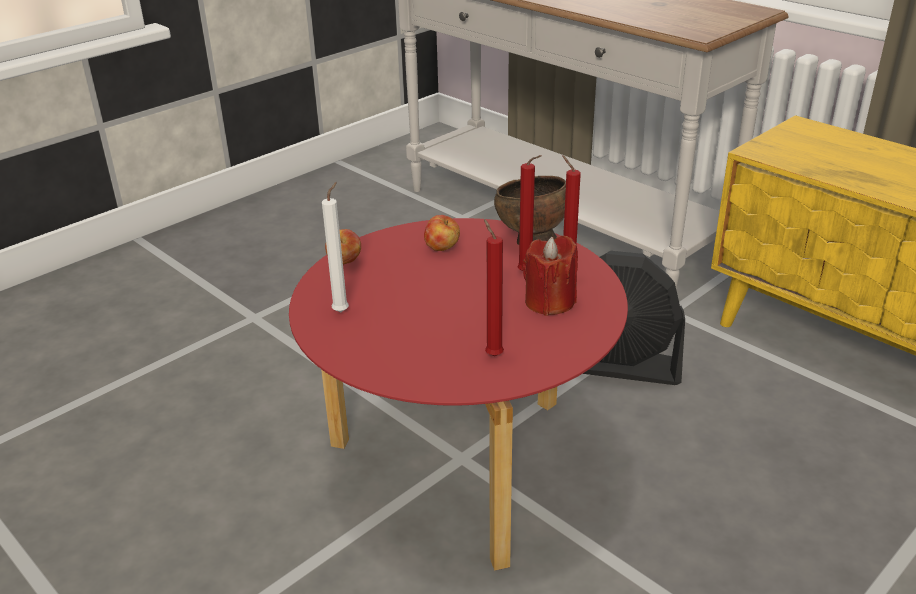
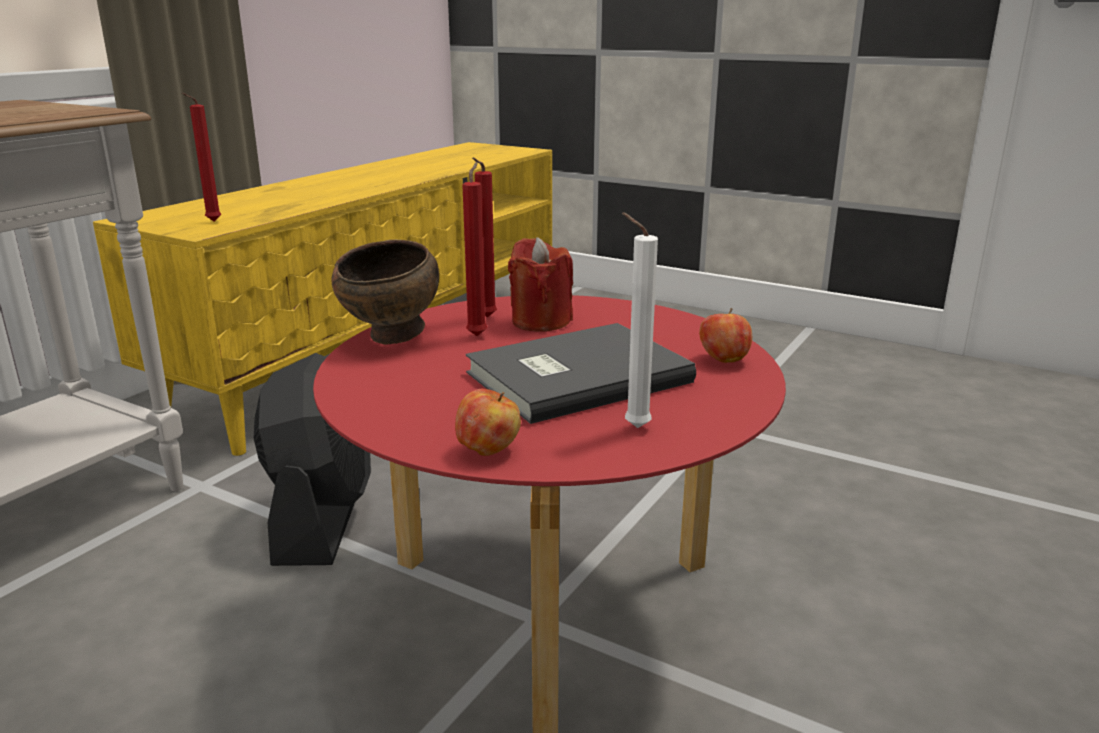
camera: 105 degrees left, 10 degrees down
(431, 301) = (573, 376): none -> grey book
(442, 248) = (421, 386): apple -> apple (723, 360)
(492, 354) = (663, 337): red candle -> red candle (211, 222)

